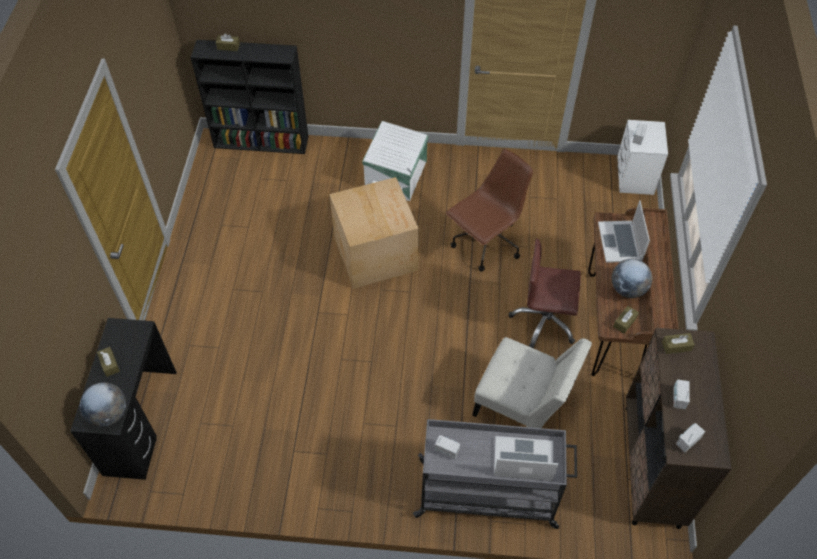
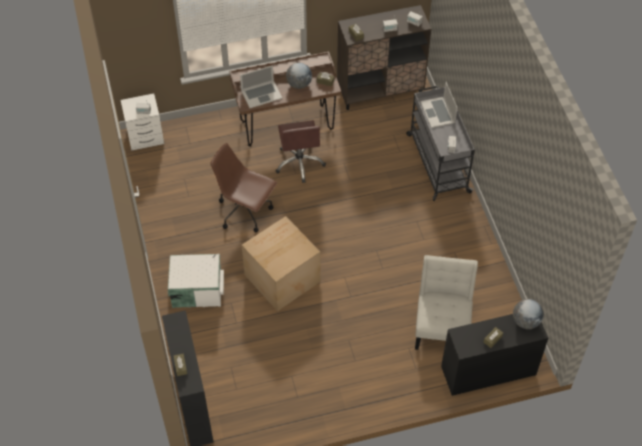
camera: 110 degrees left, 0 degrees up
(523, 406) = (370, 159): white chair -> white chair (442, 325)

